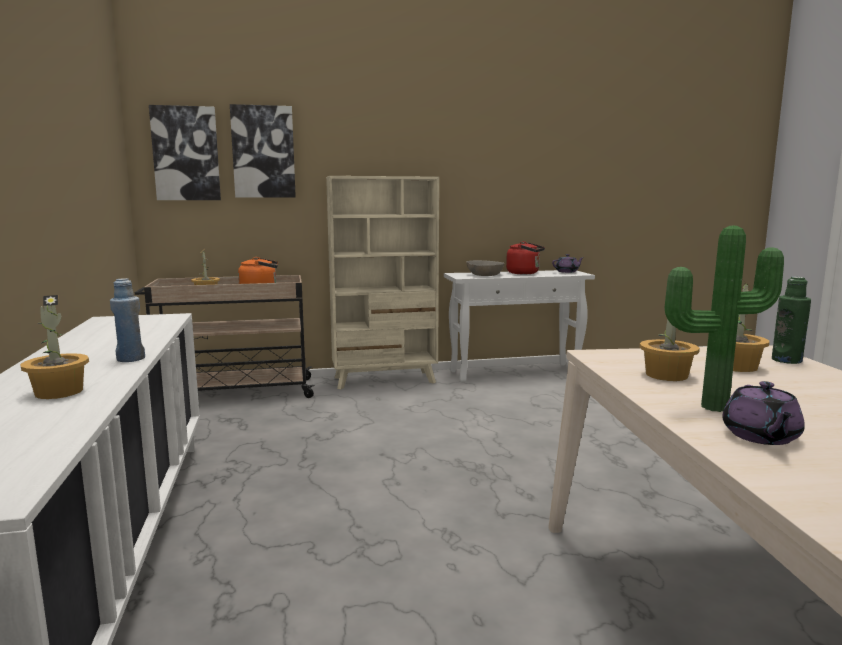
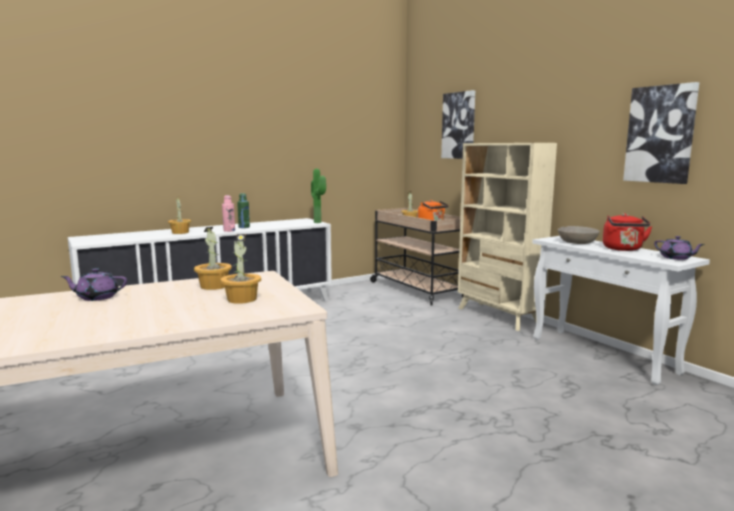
camera: 70 degrees right, 0 degrees up
(130, 359) = (229, 230): blue bottle -> pink bottle
(186, 154) = (425, 129): picture -> picture (660, 134)
(711, 405) = (149, 292): potted plant -> potted plant (319, 222)
(786, 360) = (268, 311): green bottle -> green bottle (244, 227)

